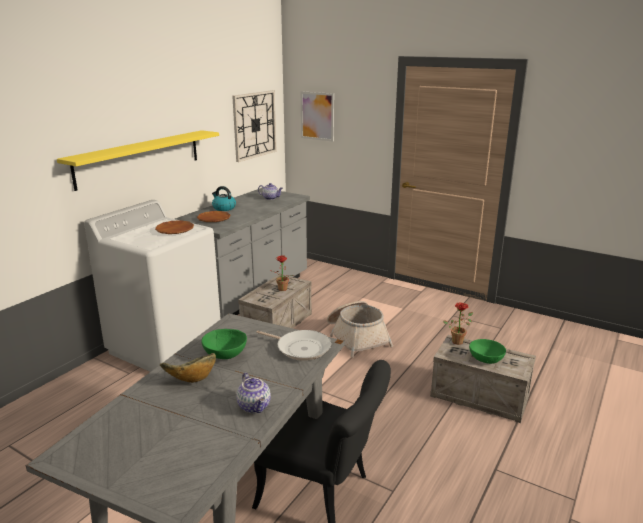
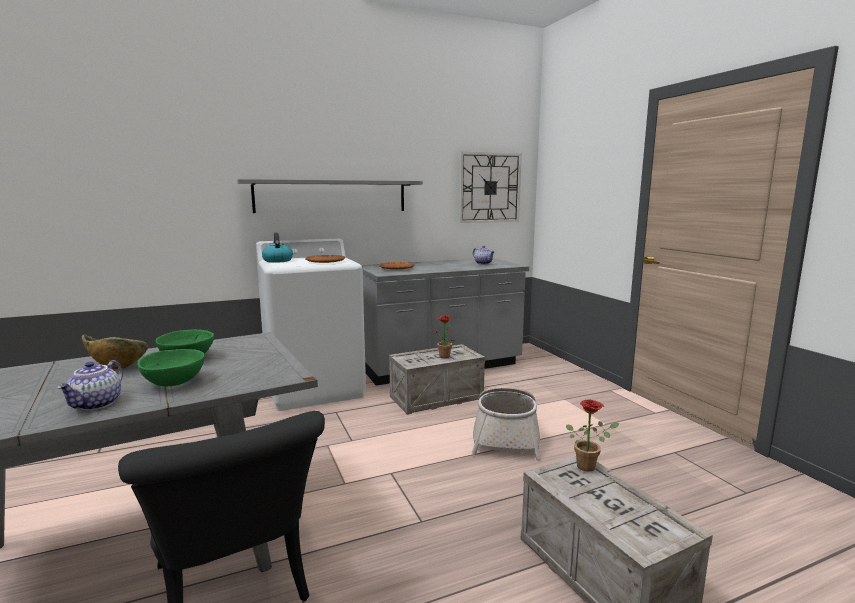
camera: 35 degrees right, 10 degrees down
(140, 158) = (332, 196): yellow shelf -> grey shelf
(223, 208) = (423, 264): kettle -> kettle (277, 260)
(301, 348) = (259, 372): frying pan -> none
(317, 116) = (564, 180): picture -> none
(486, 360) = (603, 506): green bowl -> green bowl (174, 383)

